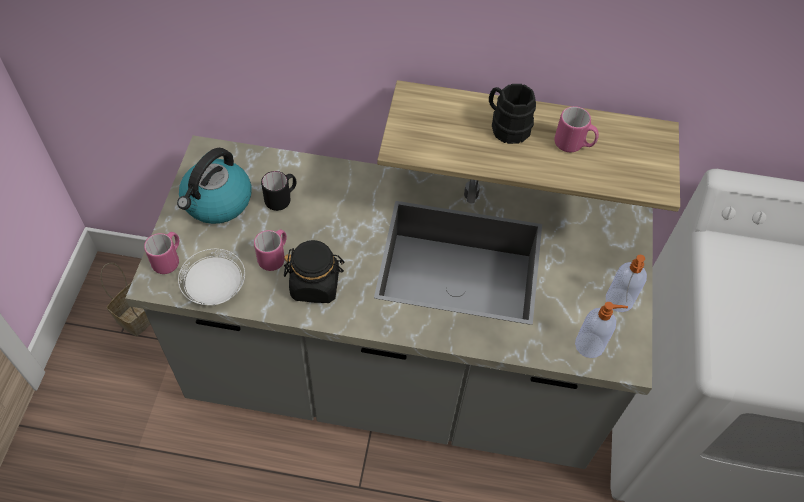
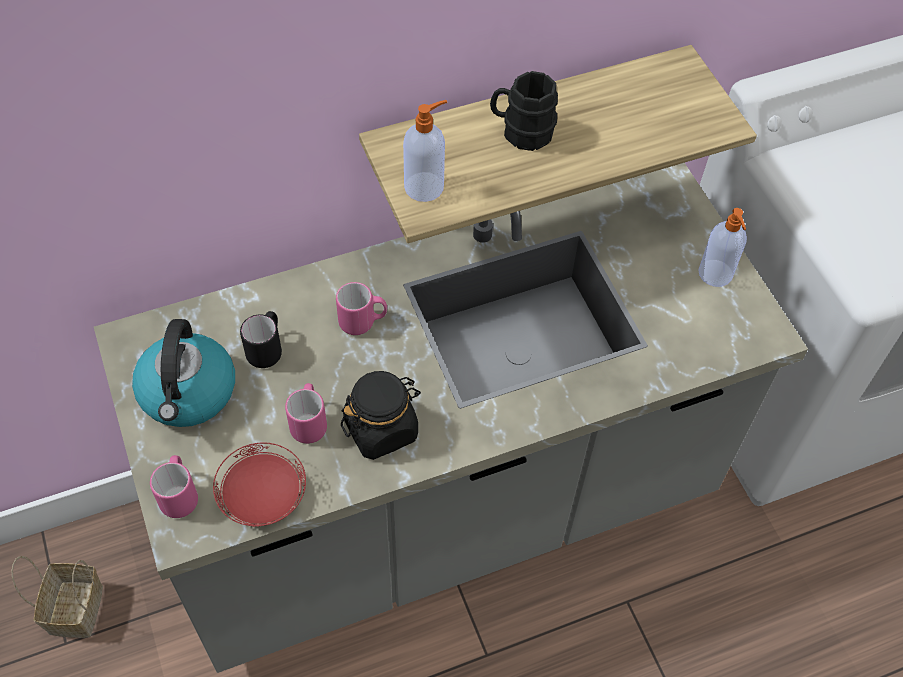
camera: 30 degrees left, 0 degrees up
(215, 287) = (263, 496): white plate -> red plate
(573, 145) = (606, 118): pink mug -> pink mug (363, 322)
(590, 345) = (720, 336): soap dispenser -> soap dispenser (425, 186)

